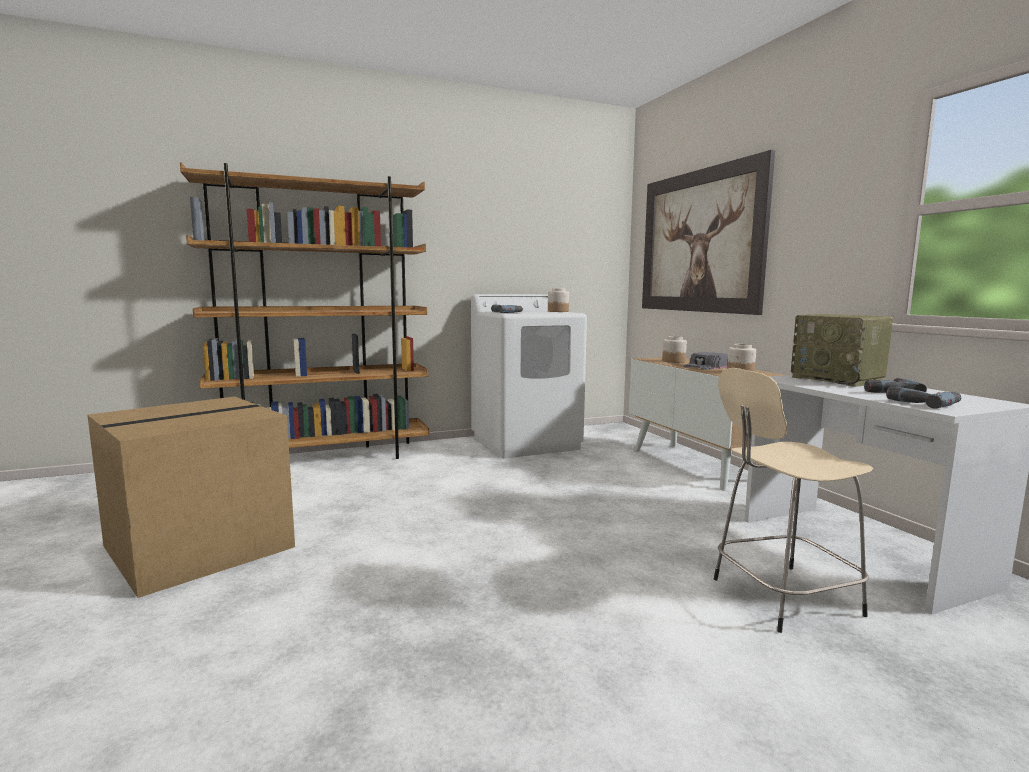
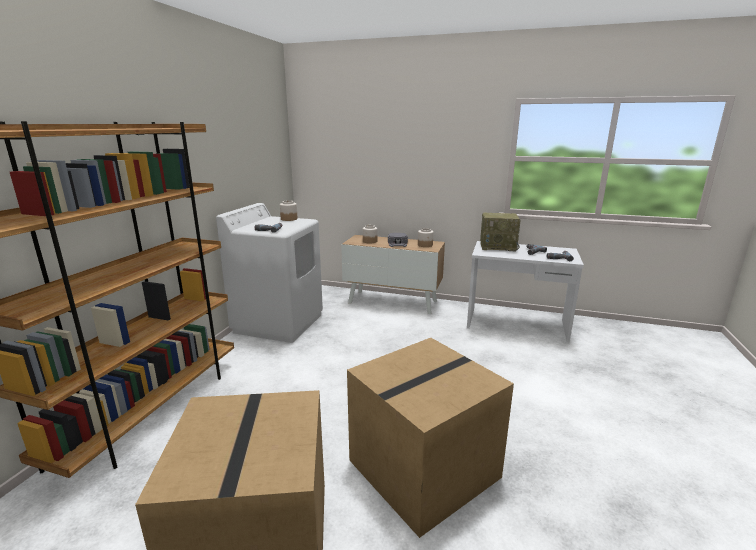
camera: 50 degrees left, 10 degrees up
(378, 586) = (423, 466): none -> cardboard box
(699, 241) = (365, 158): picture -> none
(781, 597) = (536, 360): beige stool -> none

